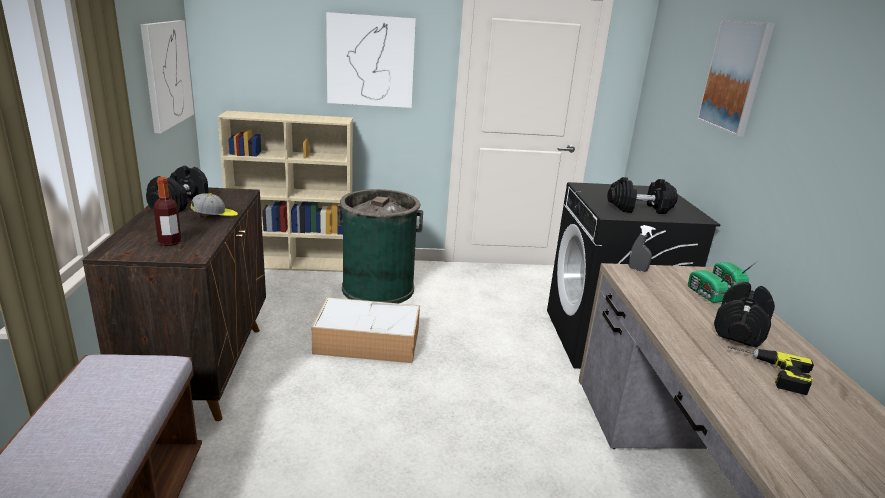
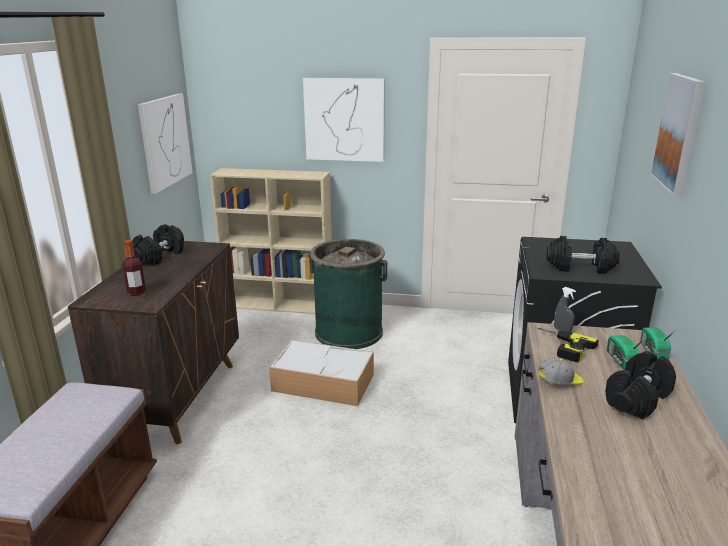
camera: 15 degrees right, 0 degrees up
(215, 216) = (181, 269): cap -> cap (560, 382)
(769, 372) = (641, 445): power drill -> power drill (561, 347)

